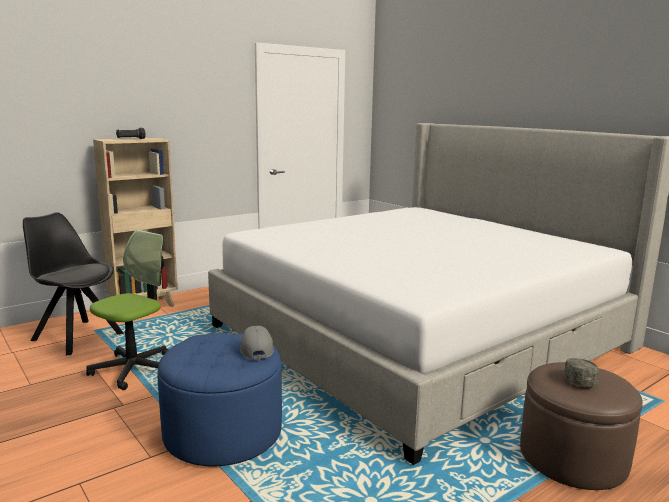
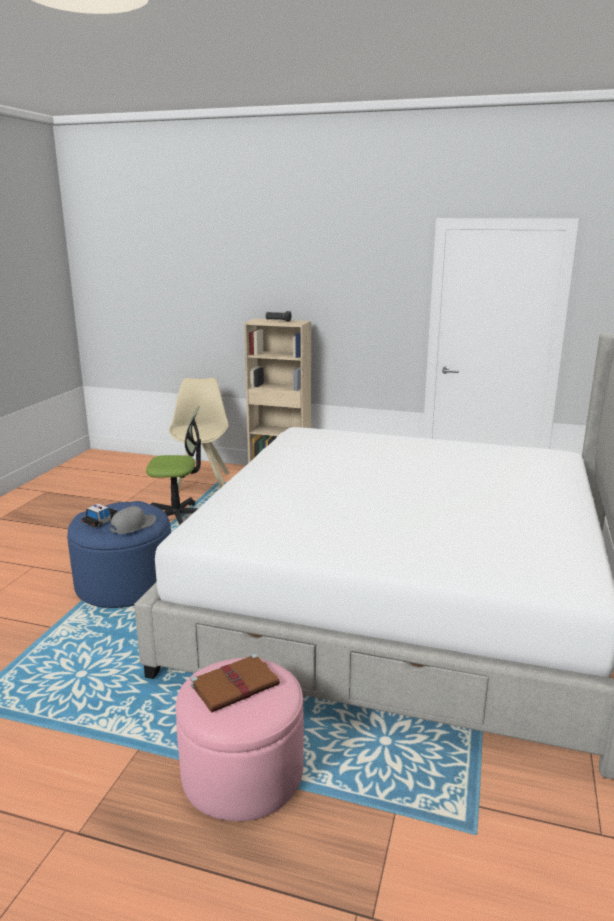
camera: 55 degrees right, 5 degrees up
(76, 336) = (202, 481): black chair -> beige chair
(215, 360) = (101, 520): none -> toy car
(573, 457) = (242, 772): brown ottoman -> pink ottoman
(577, 379) = (236, 685): grey cap -> brown book

